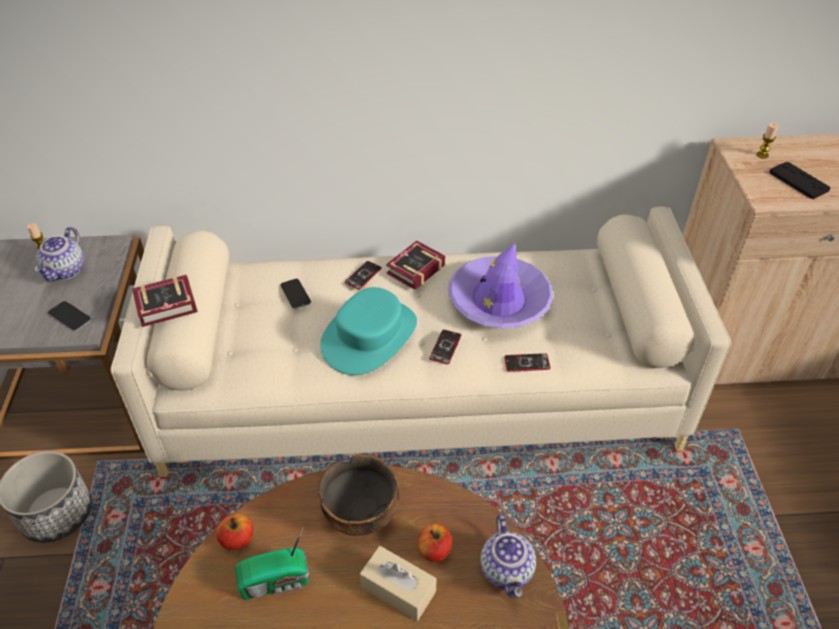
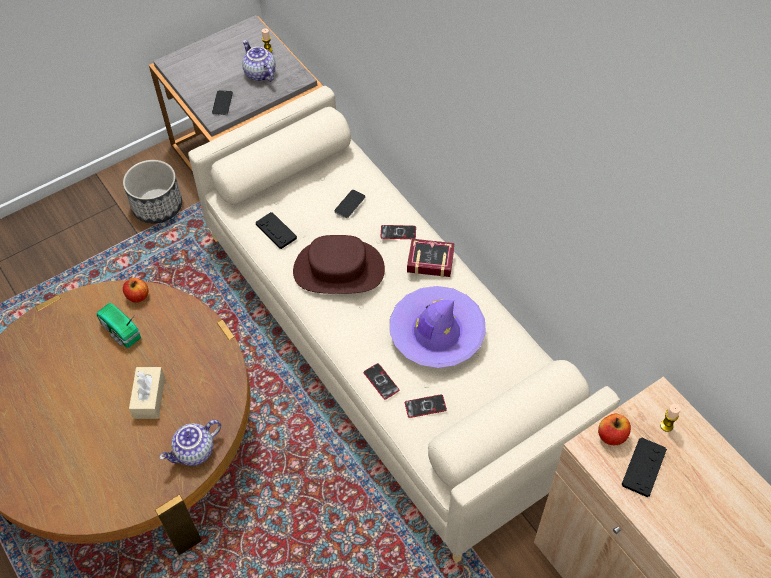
camera: 60 degrees right, 10 degrees up
(66, 271) = (259, 74): teapot -> teapot turned 75 degrees clockwise
(169, 305) = (255, 143): book -> none
(273, 364) = (276, 231): none -> black game controller
(362, 514) = (192, 349): bowl -> none
(370, 336) = (338, 270): turquoise hat -> brown hat
(434, 550) = (187, 403): apple -> apple (612, 436)
(445, 347) = (360, 321): phone -> phone (425, 406)

